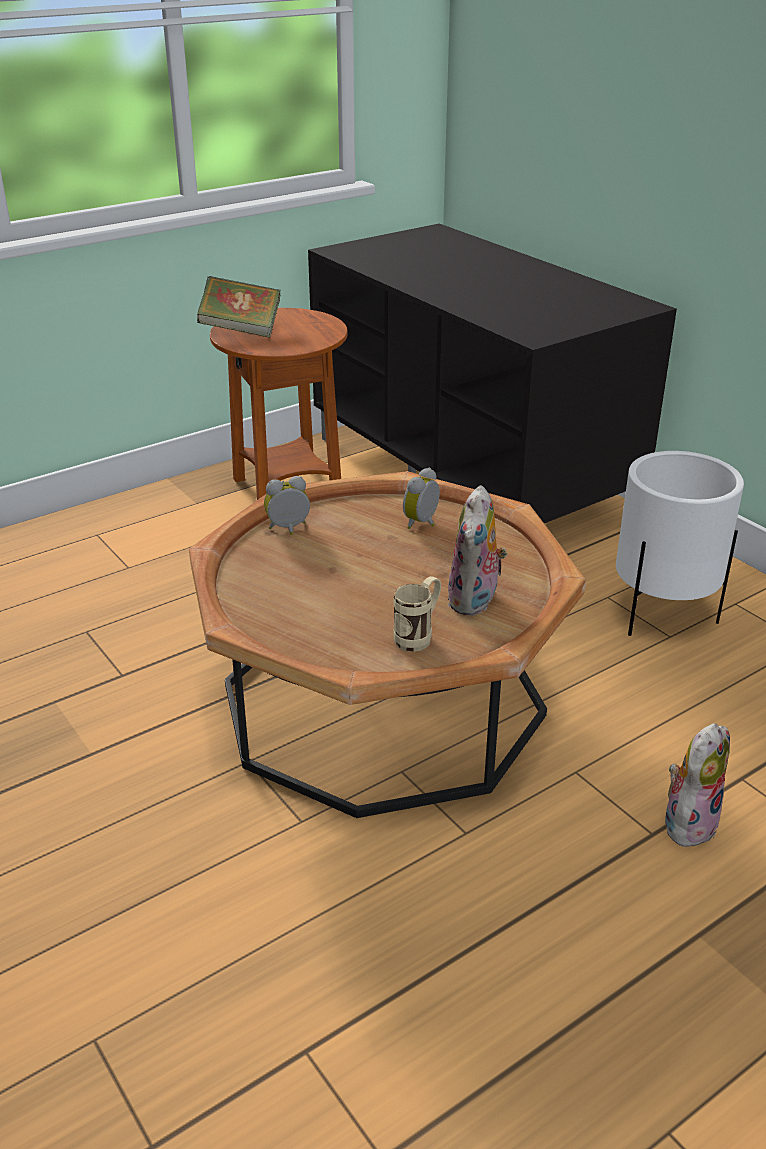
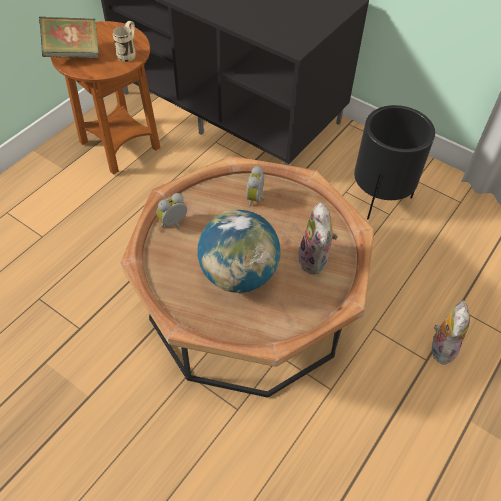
camera: 20 degrees left, 20 degrees up
(349, 595) = (238, 275): none -> globe
(419, 636) = (294, 300): beige mug -> beige mug (129, 53)
(662, 614) = (380, 198): white planter -> black planter

